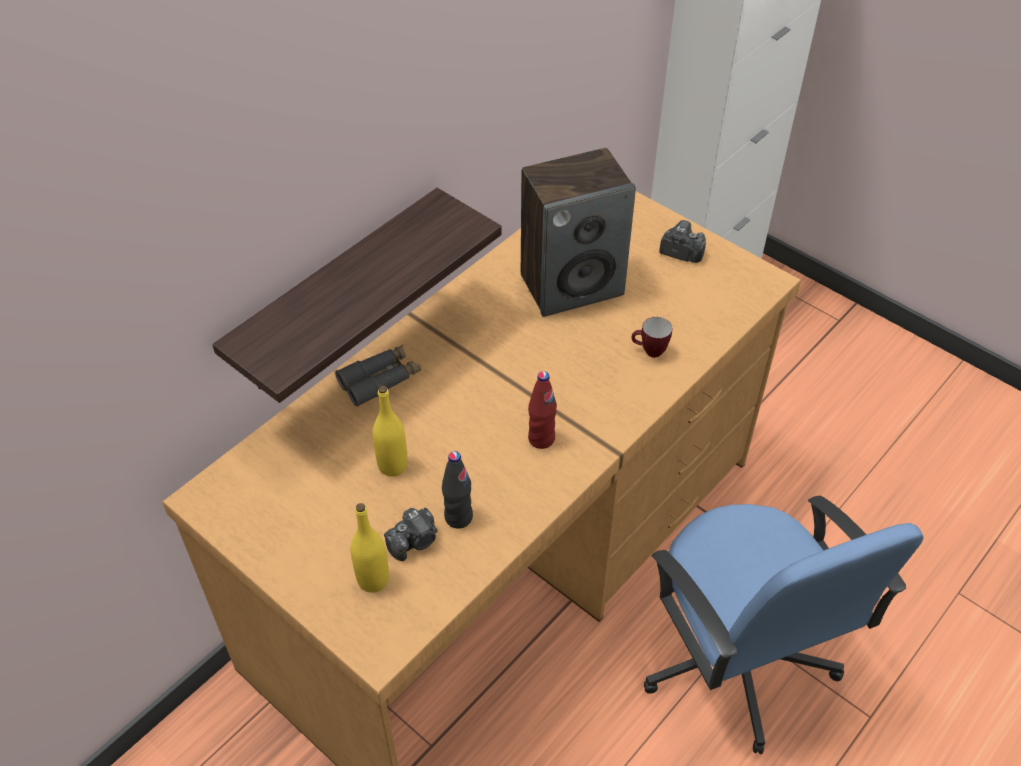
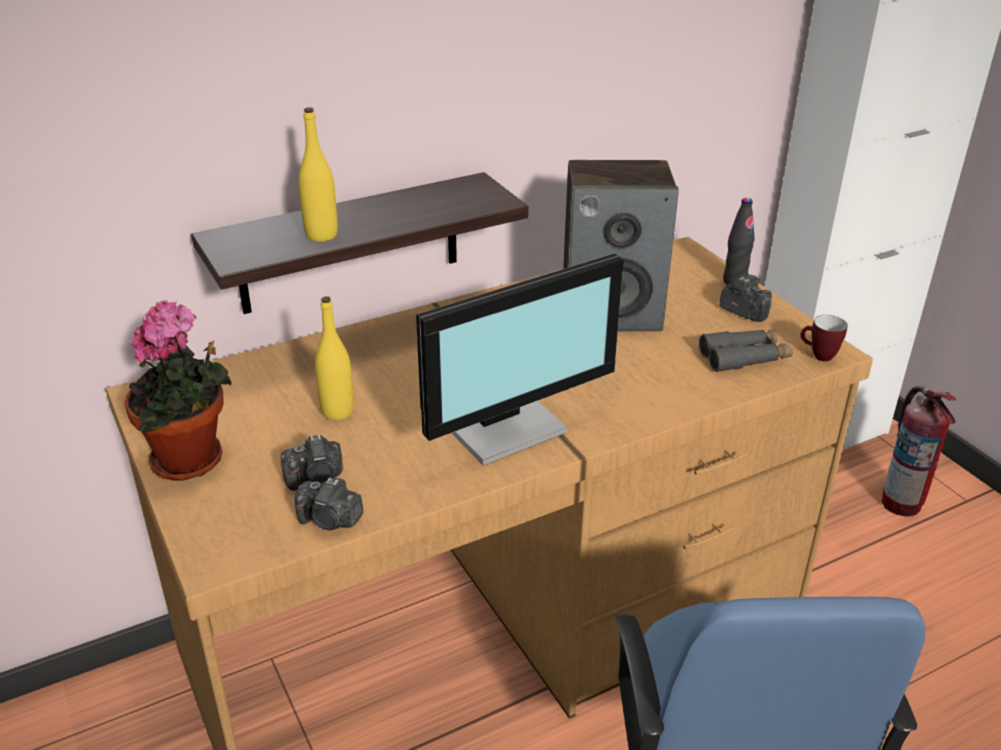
camera: 20 degrees right, 15 degrees down
(298, 558) = (193, 462): none -> potted plant
(373, 580) = (252, 498): yellow bottle -> yellow bottle (321, 235)
(380, 380) = (371, 344): grey binoculars -> grey binoculars (744, 358)
(450, 580) = (330, 520): none -> camera
(458, 517) = (374, 469): black bottle -> black bottle (734, 281)
(541, 439) = (504, 425): red bottle -> monitor
(649, 352) = (664, 381): mug -> mug (818, 356)
(789, 337) = (901, 502): none -> fire extinguisher

